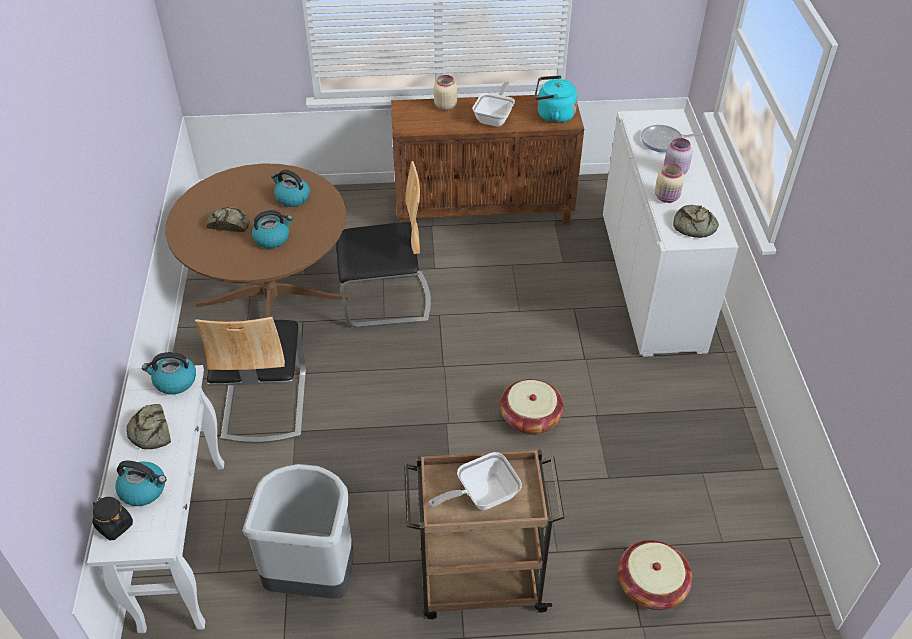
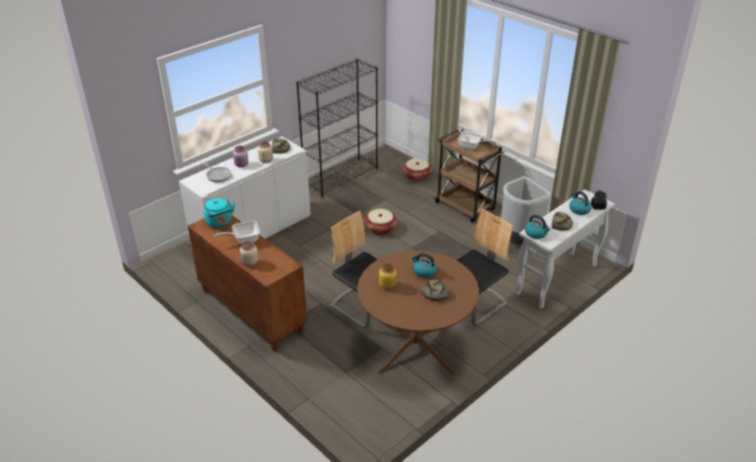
camera: 130 degrees left, 10 degrees down
(292, 198) = (388, 285): kettle -> yellow jar
(735, 462) = (341, 177): none -> black bookcase

